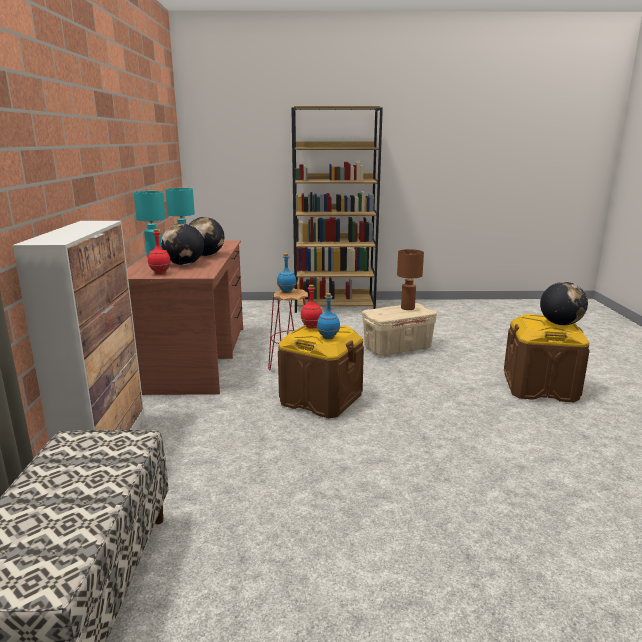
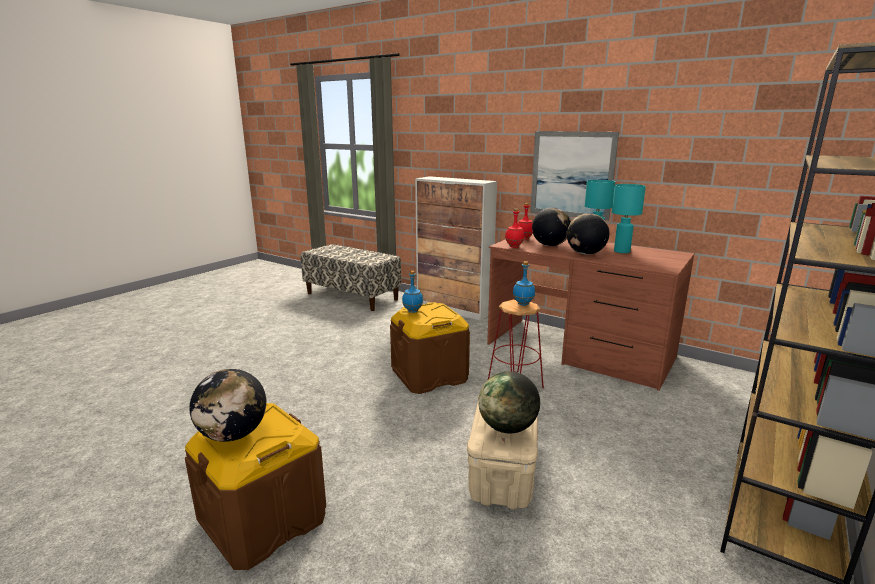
camera: 125 degrees right, 0 degrees up
(117, 192) = (572, 174): none -> picture
(311, 327) = (445, 312): red bottle -> red bottle (514, 247)
(407, 308) = (507, 428): brown table lamp -> globe

